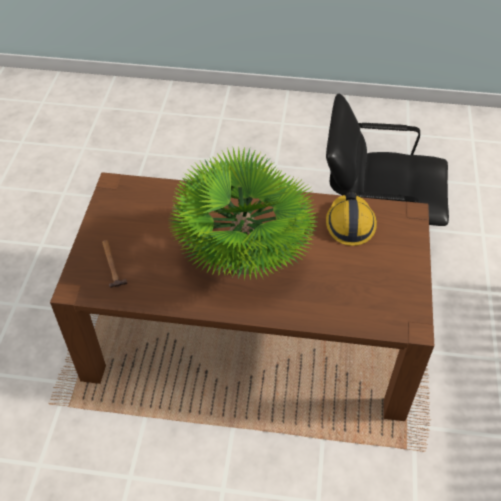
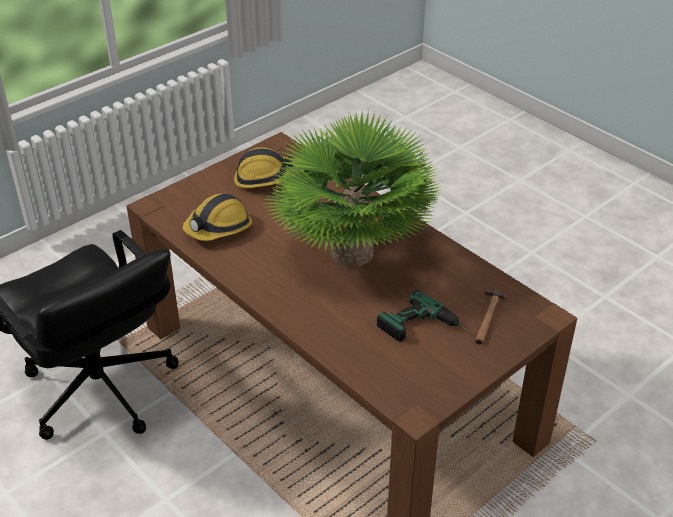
camera: 140 degrees left, 10 degrees down
(146, 233) = (424, 329): none -> power drill
(378, 286) = (266, 177): none -> hard hat

